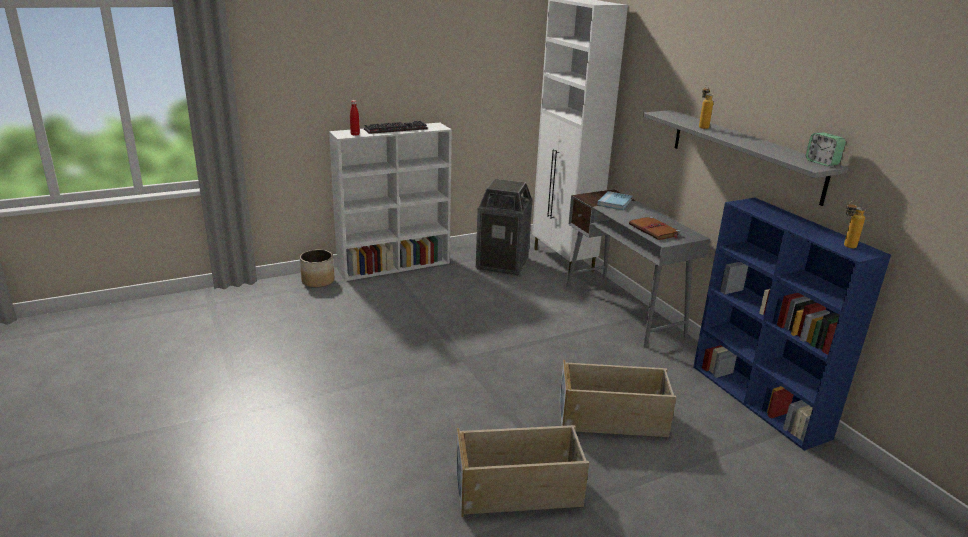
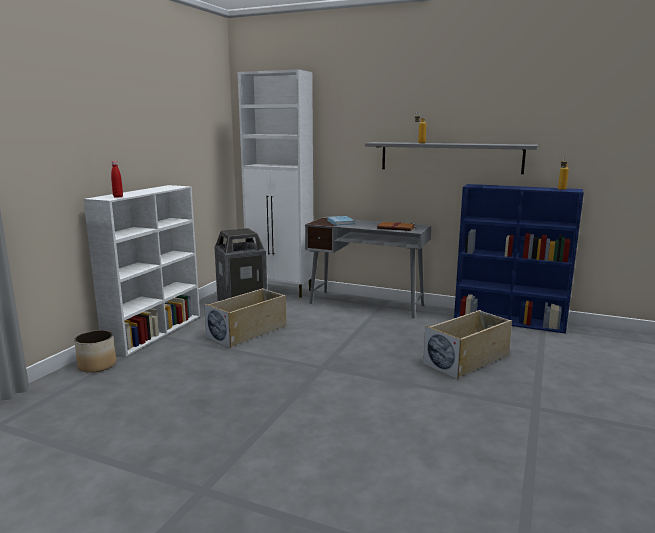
camera: 40 degrees left, 10 degrees down
(396, 129) = (145, 191): keyboard -> none
(519, 490) = (497, 422): beige storage box -> beige storage box (248, 331)
(821, 162) = (523, 144): alarm clock -> none

